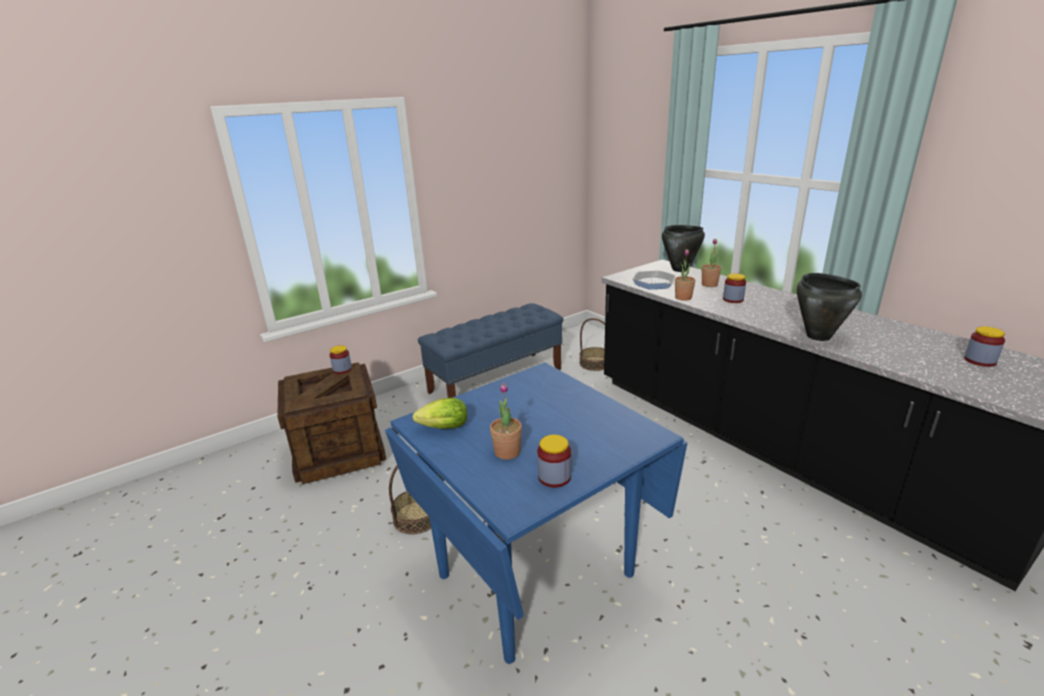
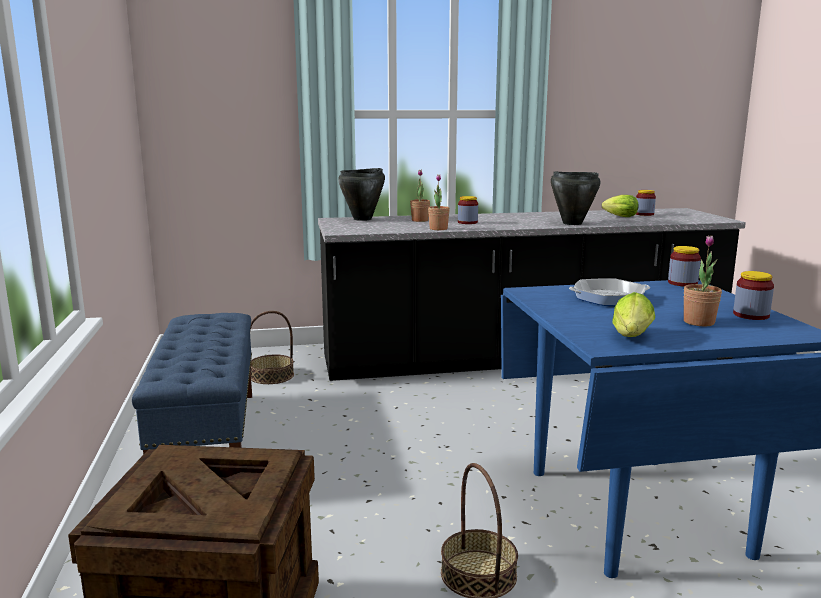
camera: 65 degrees left, 10 degrees down
(342, 369) = (167, 460): jar -> jar (682, 283)
(653, 283) = (383, 228): frying pan -> frying pan (608, 298)
(922, 350) = (618, 216): none -> lettuce

